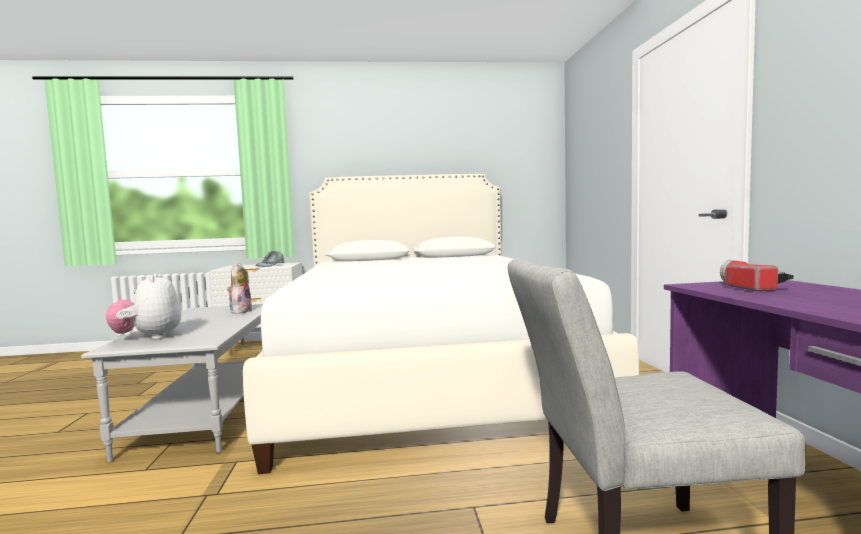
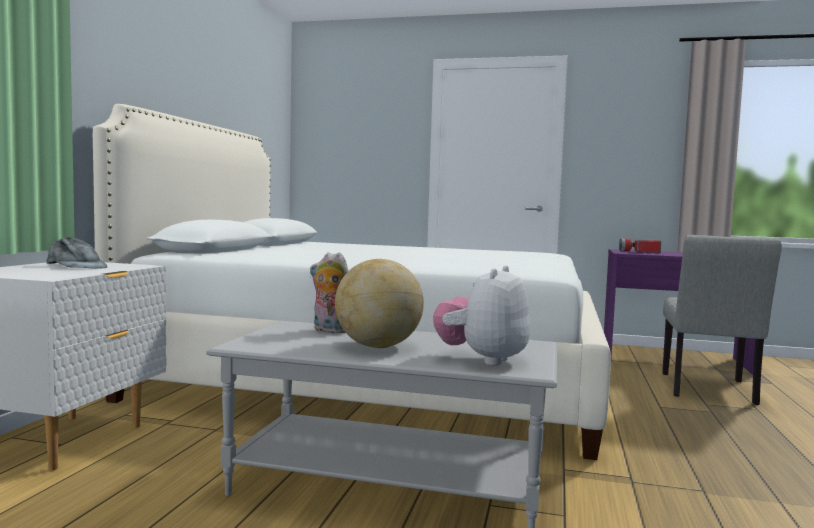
camera: 70 degrees left, 0 degrees up
(149, 338) = (483, 359): plush toy -> plush toy turned 120 degrees clockwise
(192, 321) = (377, 346): none -> globe

